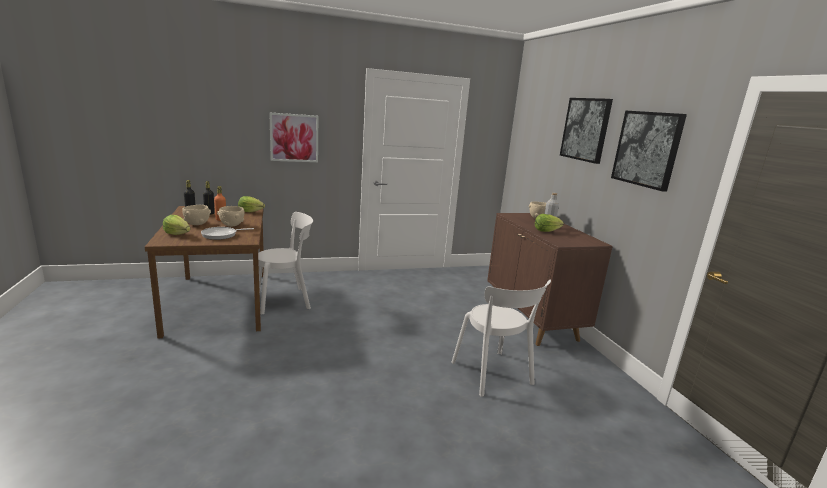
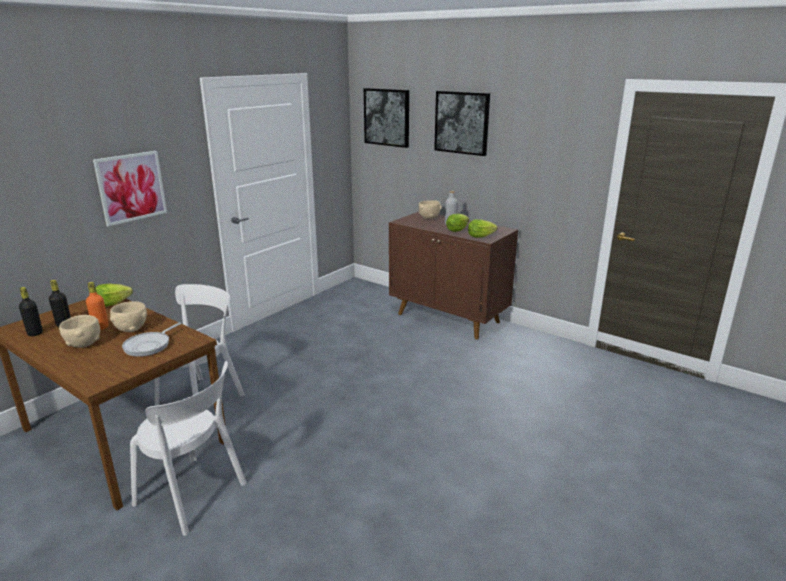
camera: 35 degrees left, 5 degrees up
(177, 234) = (91, 366): lettuce -> lettuce (480, 236)
(493, 375) = (477, 378): white chair -> white chair (194, 495)
(647, 149) = (538, 139): picture -> picture (387, 117)

